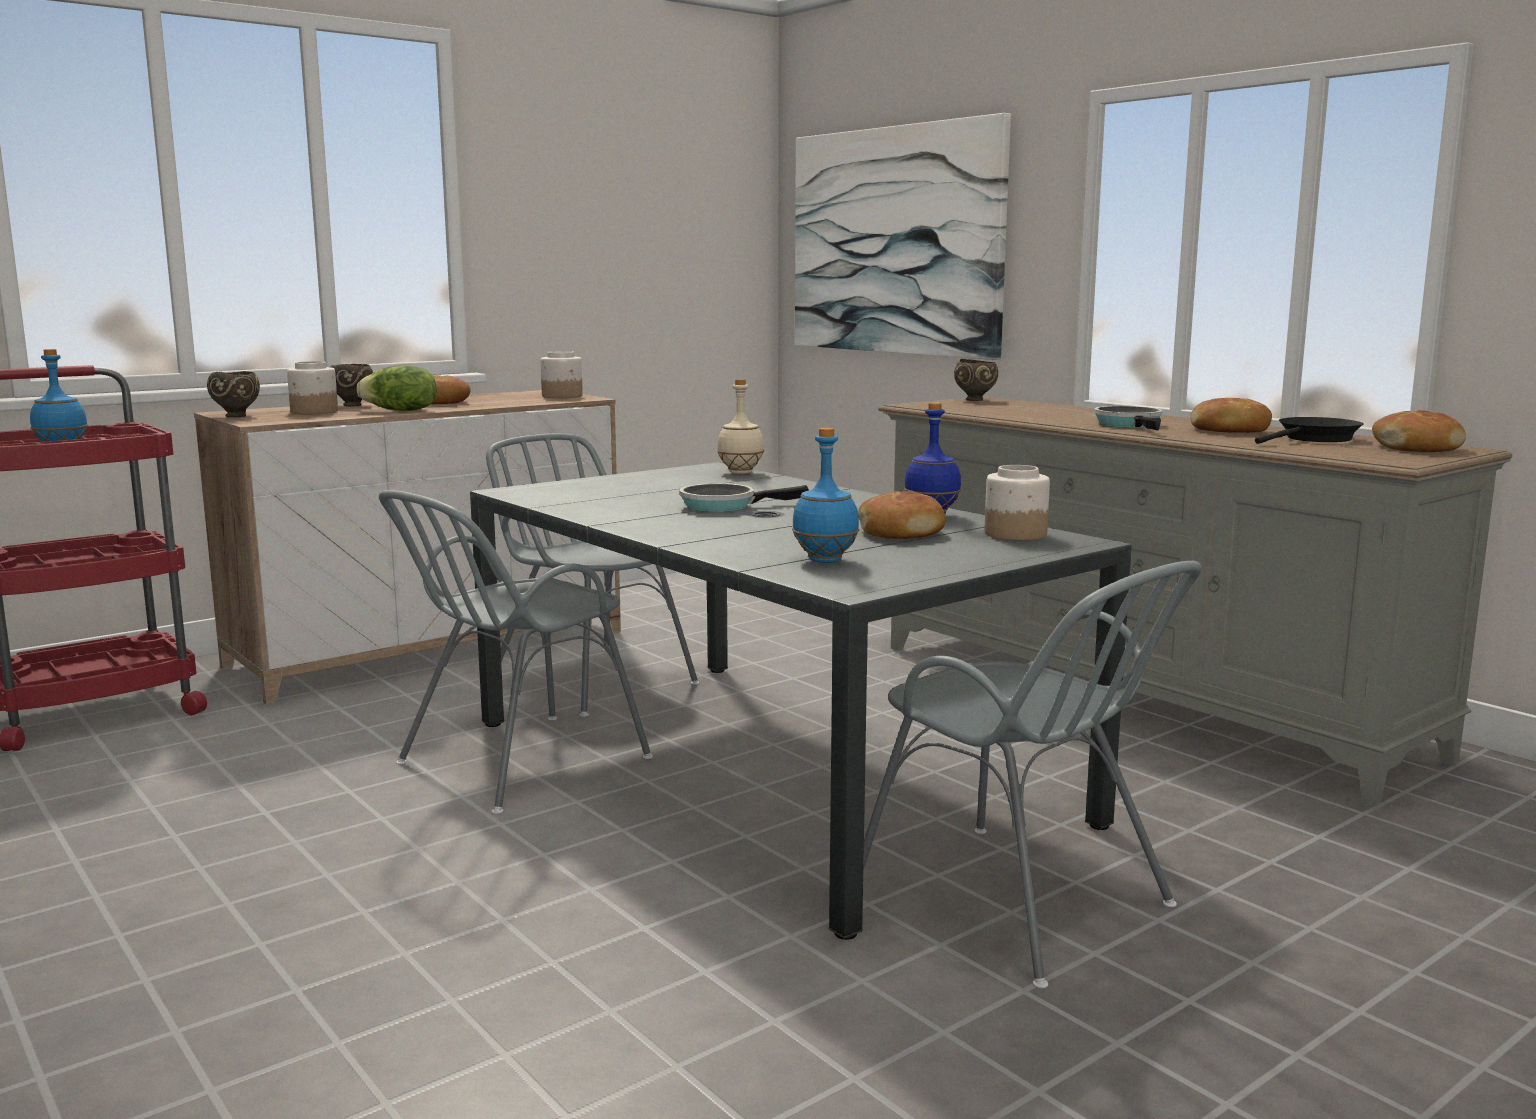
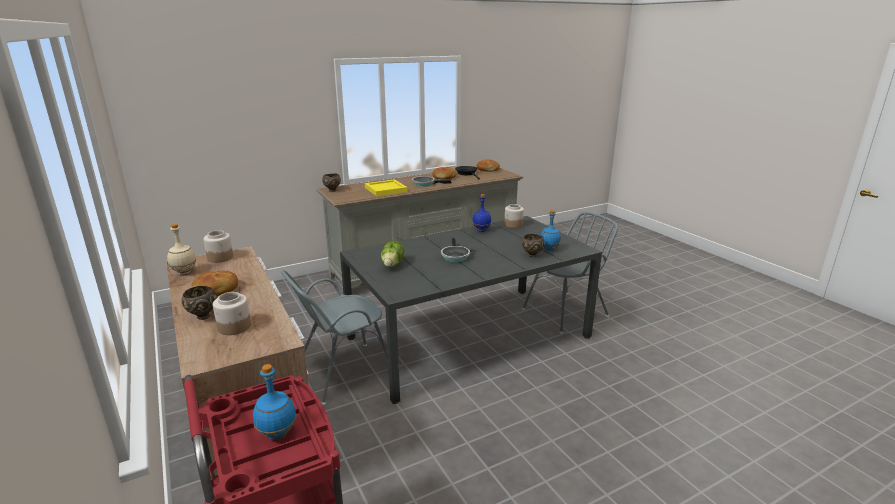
camera: 80 degrees left, 10 degrees up
(236, 416) = (233, 354): brown bowl -> brown bowl (531, 255)
(400, 411) = (258, 299): lettuce -> lettuce (393, 264)
(517, 763) = (446, 394): grey chair -> none
(741, 472) = (375, 249): beige bottle -> beige bottle (184, 272)
(895, 241) = (224, 125): picture -> none
(901, 532) = (507, 236): bread -> none
(1028, 414) = (385, 189): none -> yellow tray

